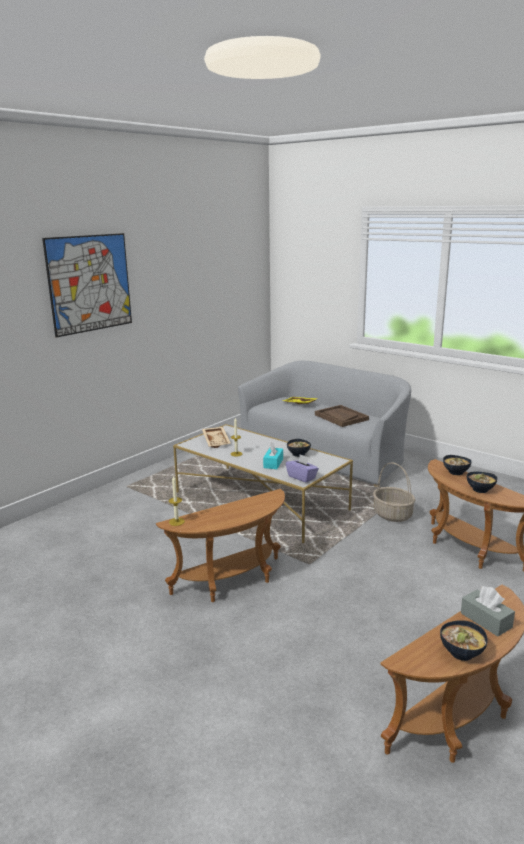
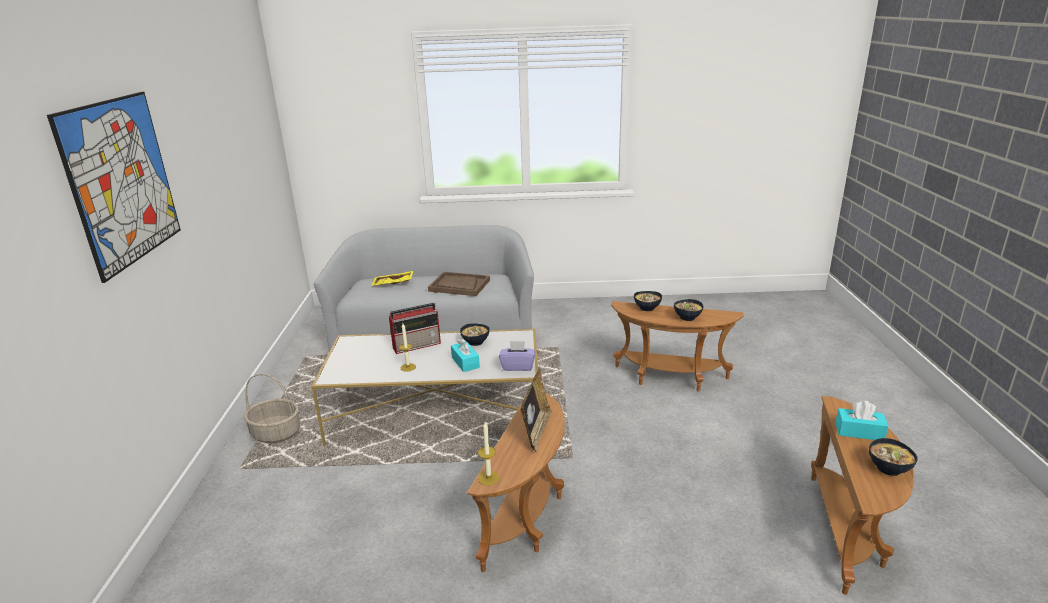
camera: 40 degrees left, 5 degrees up
(217, 441) = (361, 360): beige tray -> none
(241, 512) = (536, 432): none -> picture frame
(261, 444) = (417, 345): none -> radio
(392, 515) = (575, 372): basket -> basket (275, 433)
(486, 620) = (859, 432): grey tissue box -> turquoise tissue box

